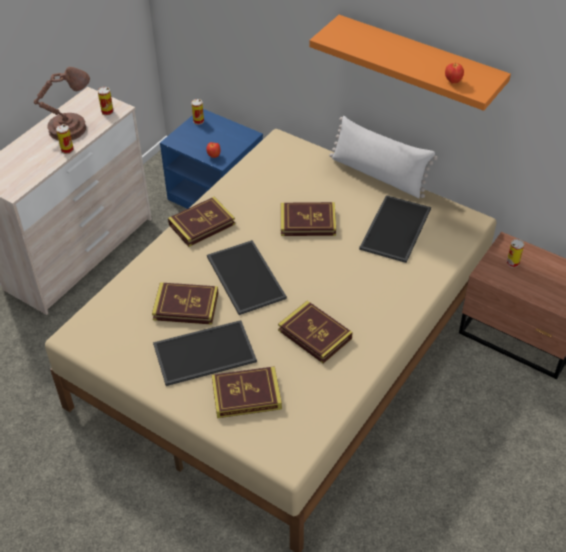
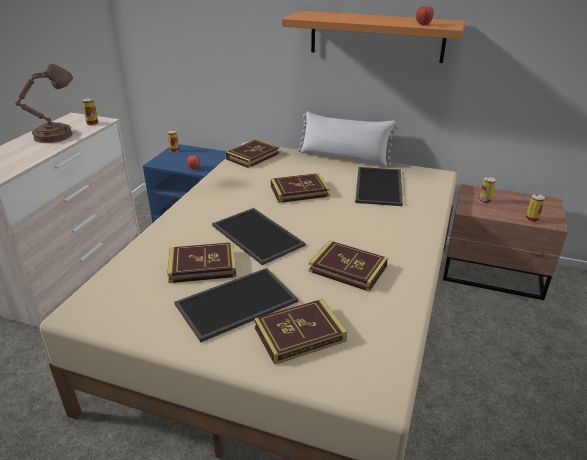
camera: 15 degrees left, 15 degrees down
(67, 150) = (54, 147): can -> can (531, 219)
(202, 224) = (199, 204): book -> book (253, 156)

